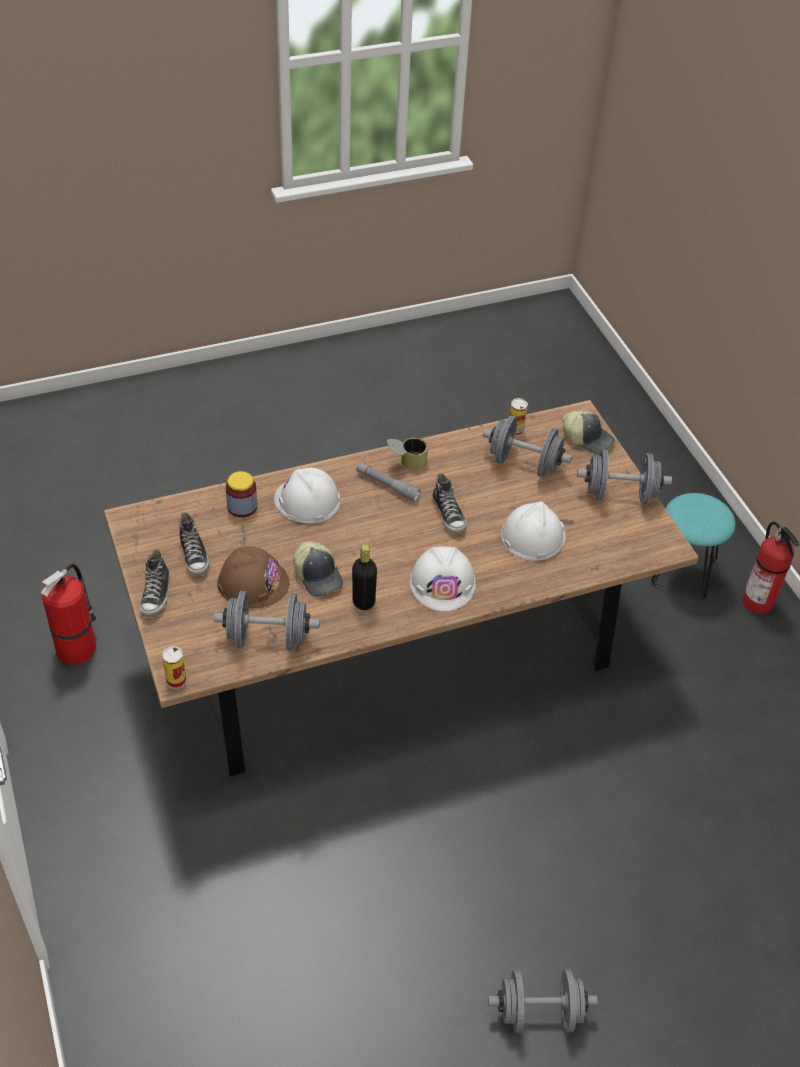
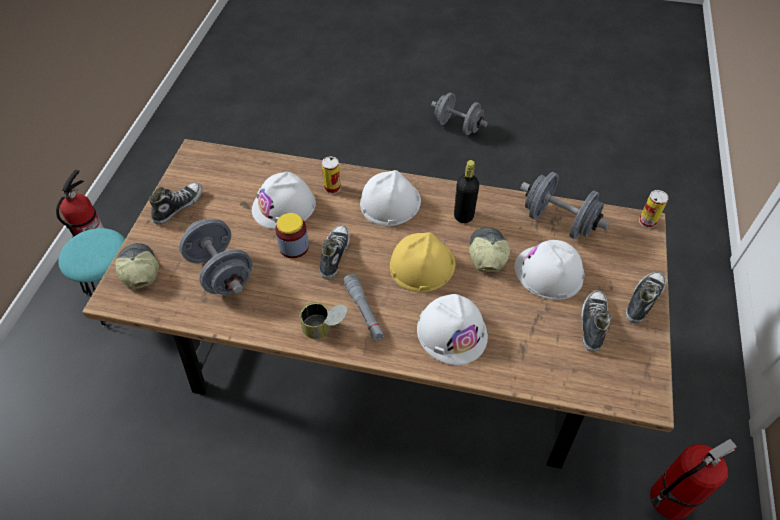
camera: 145 degrees left, 5 degrees up
(242, 506) = (521, 356): jar -> jar (294, 247)
(253, 582) = (548, 273): brown hard hat -> white hard hat
(369, 540) = (422, 265): none -> yellow hard hat
(515, 430) = (189, 311): can -> can (332, 188)
(620, 494) = (178, 206): grey dumbbell -> shoe

